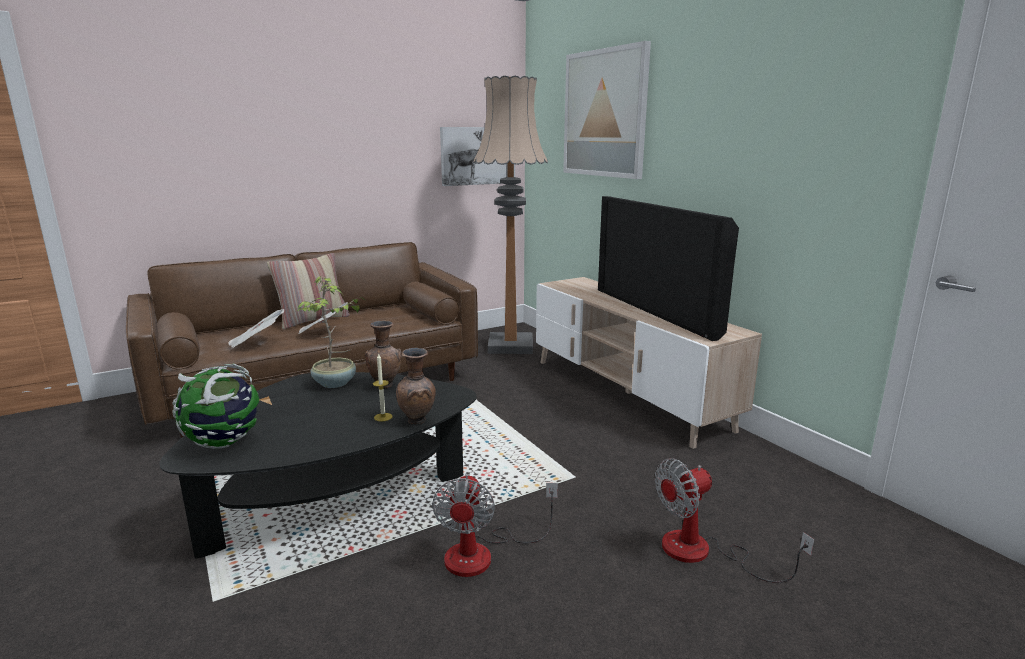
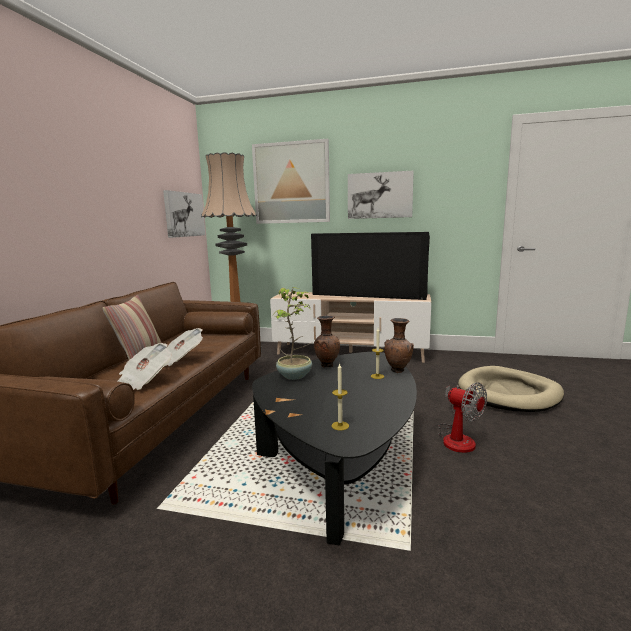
camera: 45 degrees left, 5 degrees down
(224, 442) = (340, 426): globe -> candle
(703, 552) = (509, 393): fan -> beige dog bed
(708, 140) = (380, 195): none -> picture

